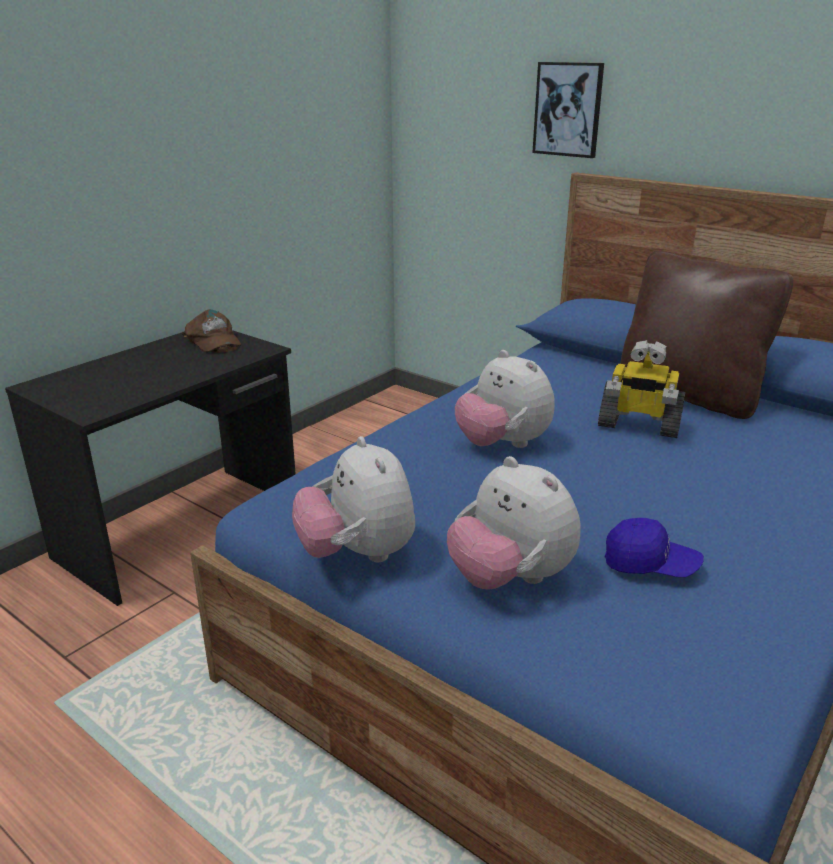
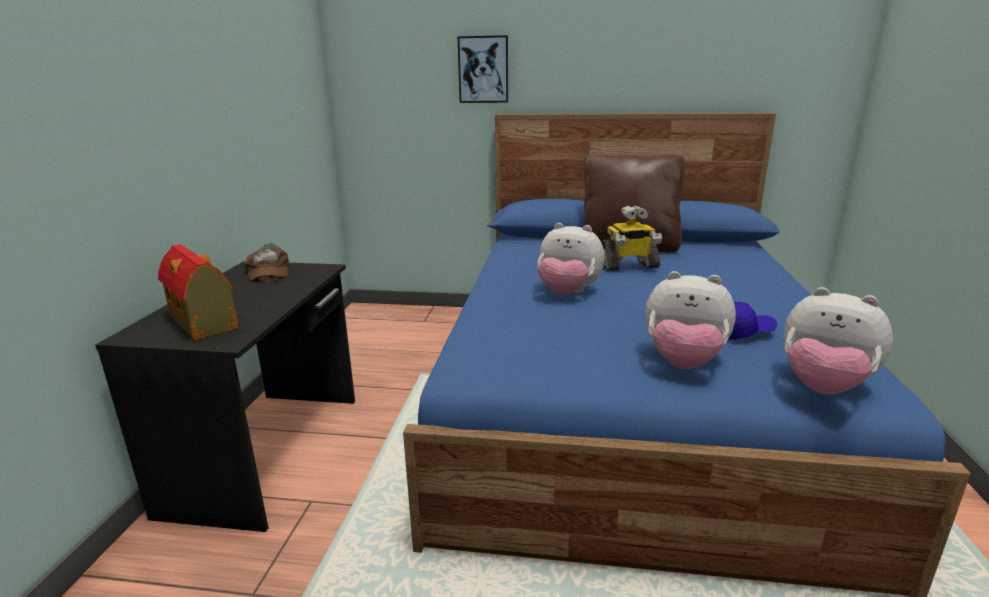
camera: 30 degrees left, 5 degrees down
(96, 387) = (203, 322): none -> toy house
(213, 341) = (267, 271): brown cap -> brown cap turned 45 degrees clockwise
(357, 554) = (574, 379): plush toy -> plush toy (823, 387)

